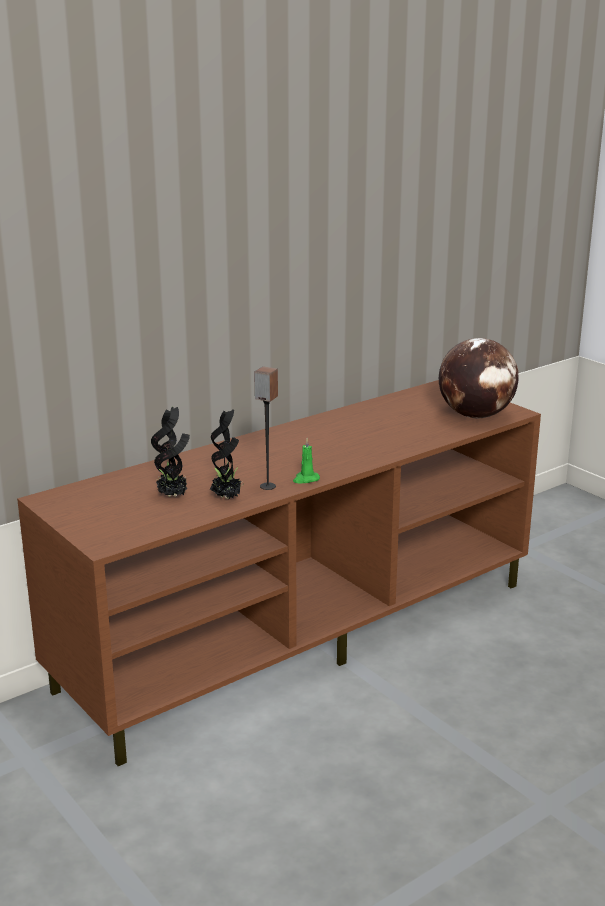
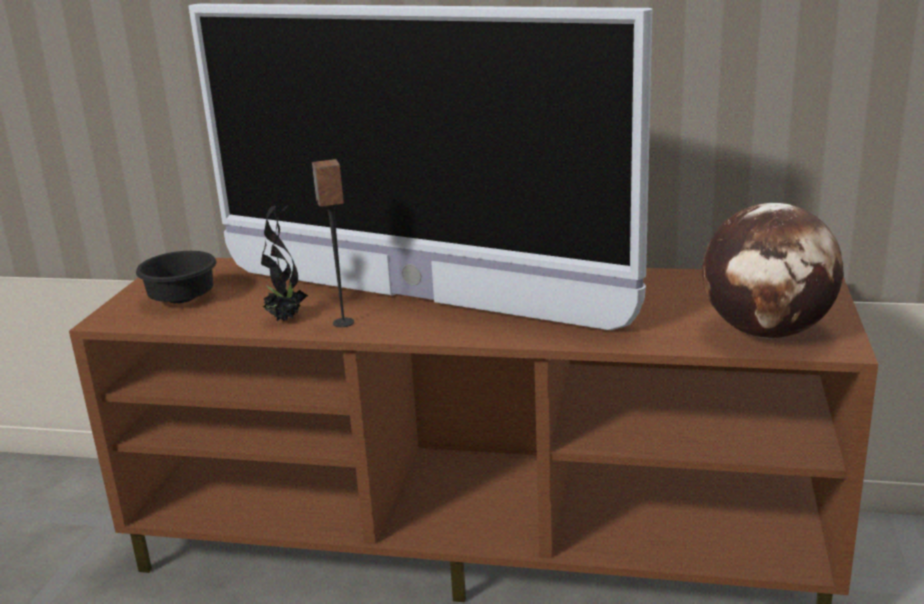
camera: 50 degrees right, 0 degrees up
(120, 514) = (183, 298): none -> black bowl
(173, 496) = (254, 299): potted plant -> none
(273, 459) = (416, 298): none -> television
(305, 479) = (392, 330): green candle -> none

